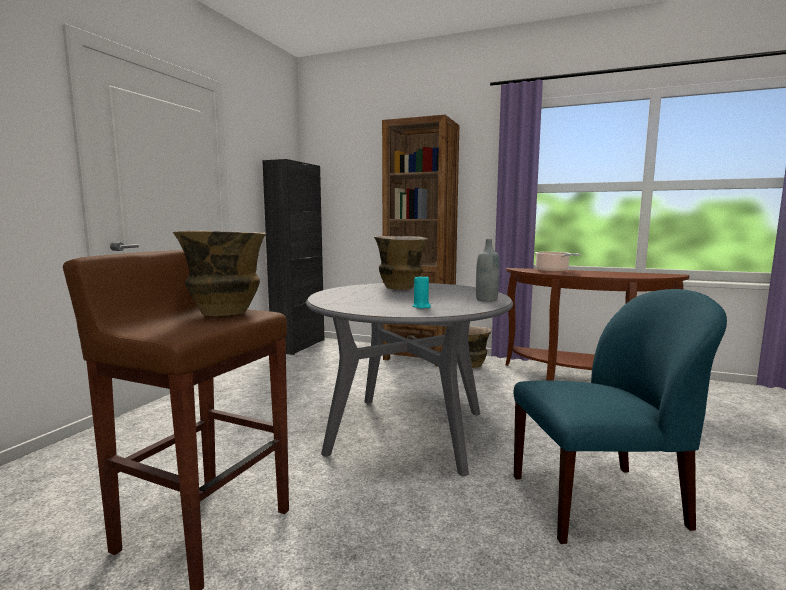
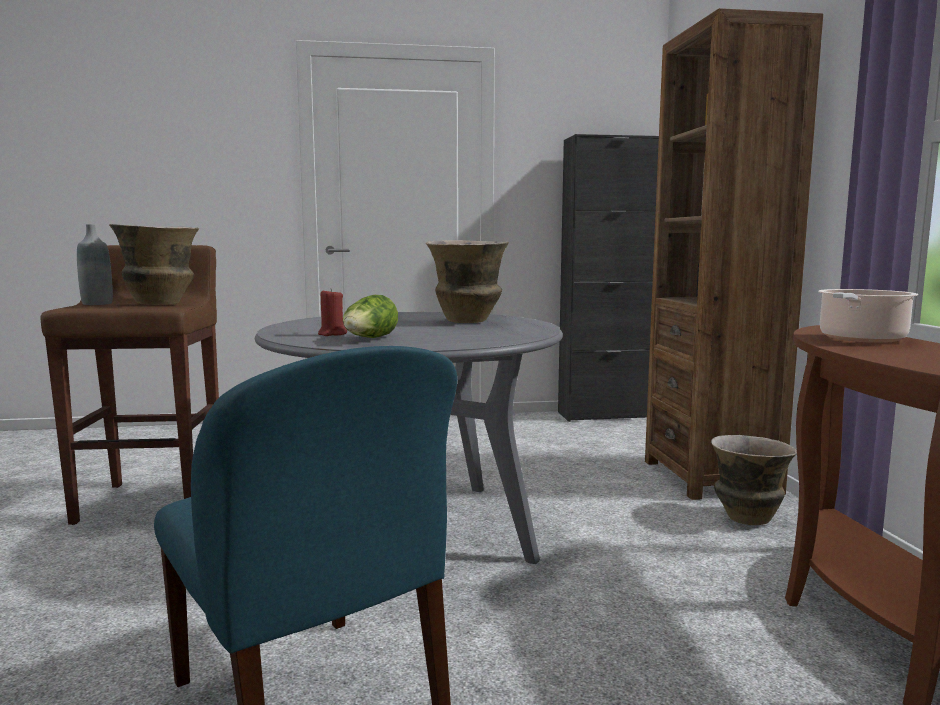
camera: 60 degrees right, 0 degrees up
(421, 306) = (332, 334): turquoise candle -> red candle
(456, 304) = (369, 339): none -> lettuce
(486, 300) = (428, 343): grey bottle -> grey bottle (97, 304)

